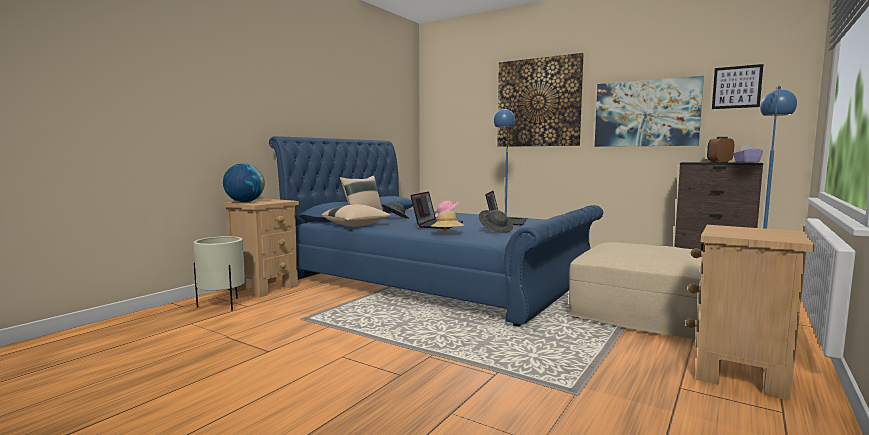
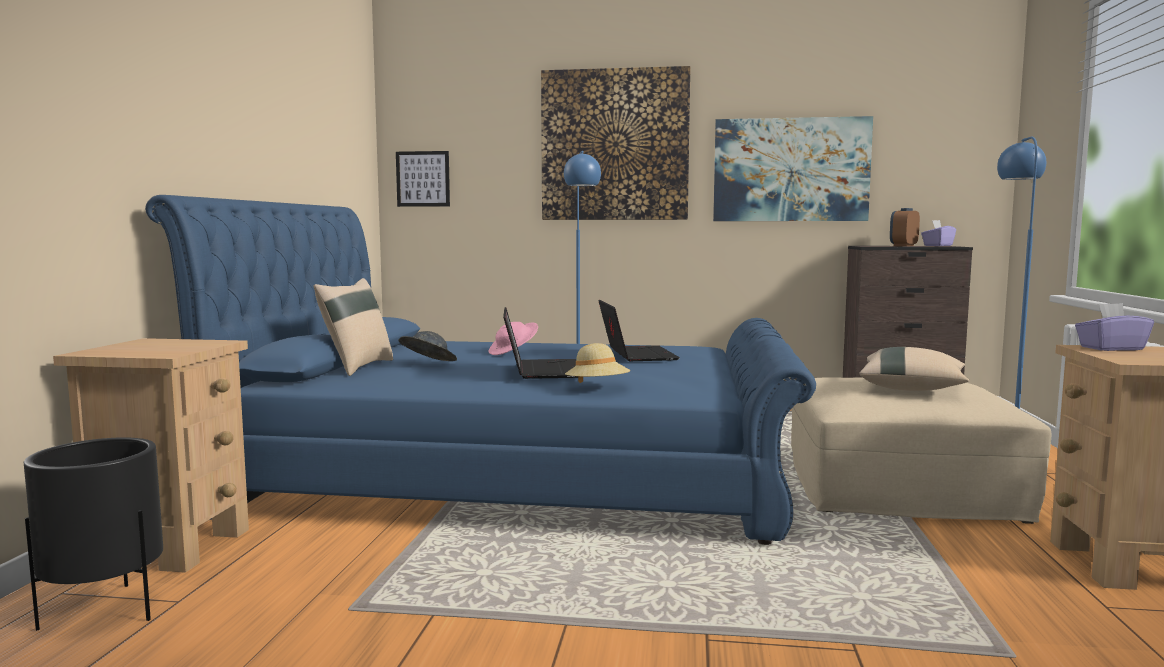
camera: 25 degrees left, 0 degrees up
(222, 305) = (105, 611): beige planter -> black planter
(244, 202) = (119, 351): globe -> none
(356, 226) = (380, 385): beige pillow -> beige pillow (912, 389)
(496, 230) = (662, 373): grey hat -> none
(736, 87) = (916, 136): picture -> picture (423, 179)
(736, 228) = (1111, 348): none -> purple tissue box

